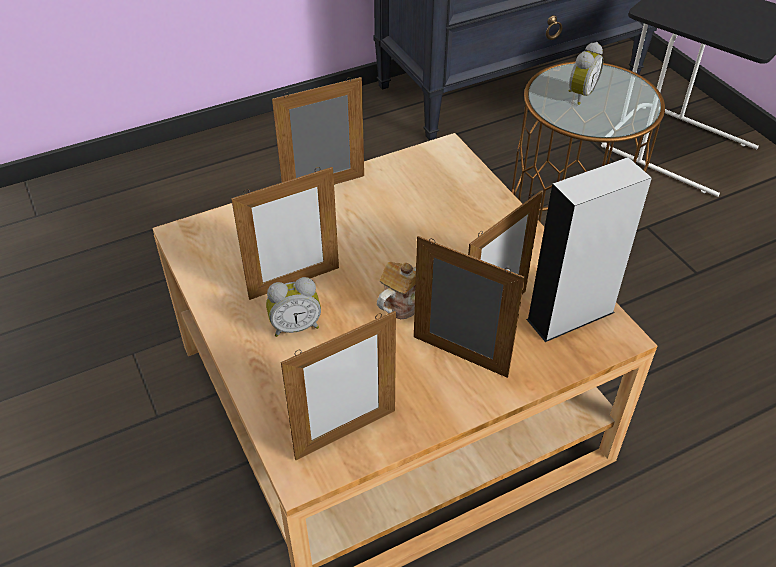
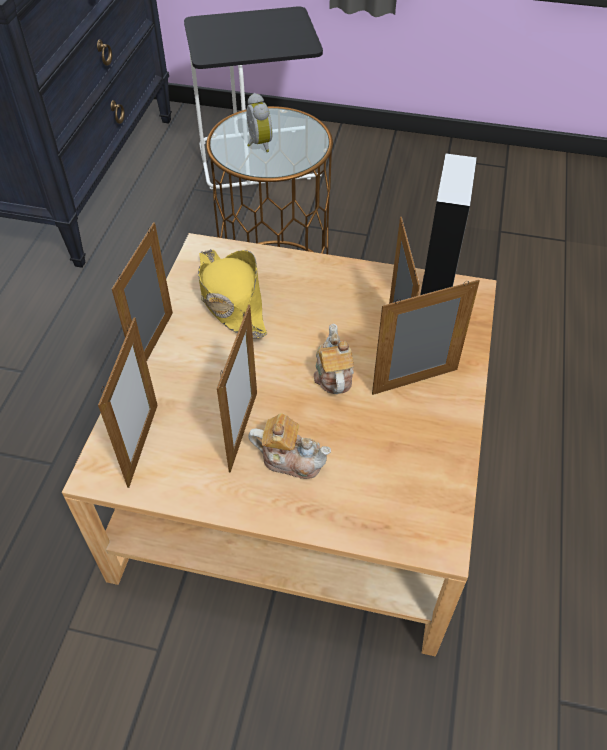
camera: 50 degrees left, 5 degrees up
(295, 326) = (291, 459): alarm clock -> teapot
(346, 434) = (427, 494): picture frame -> picture frame (142, 444)
(415, 196) = (231, 299): none -> yellow hat

